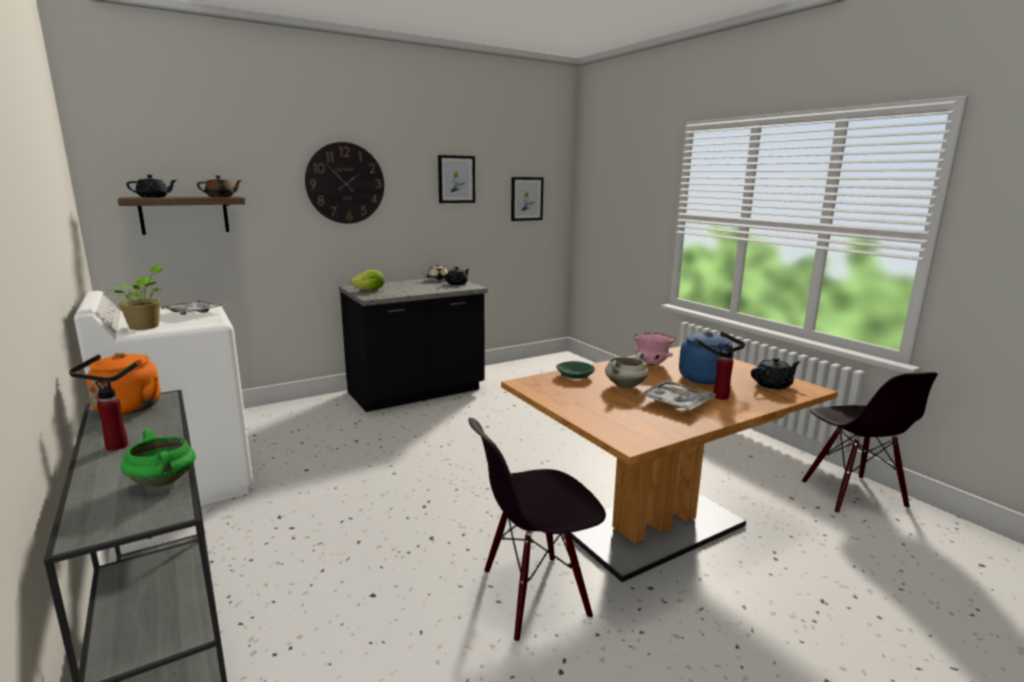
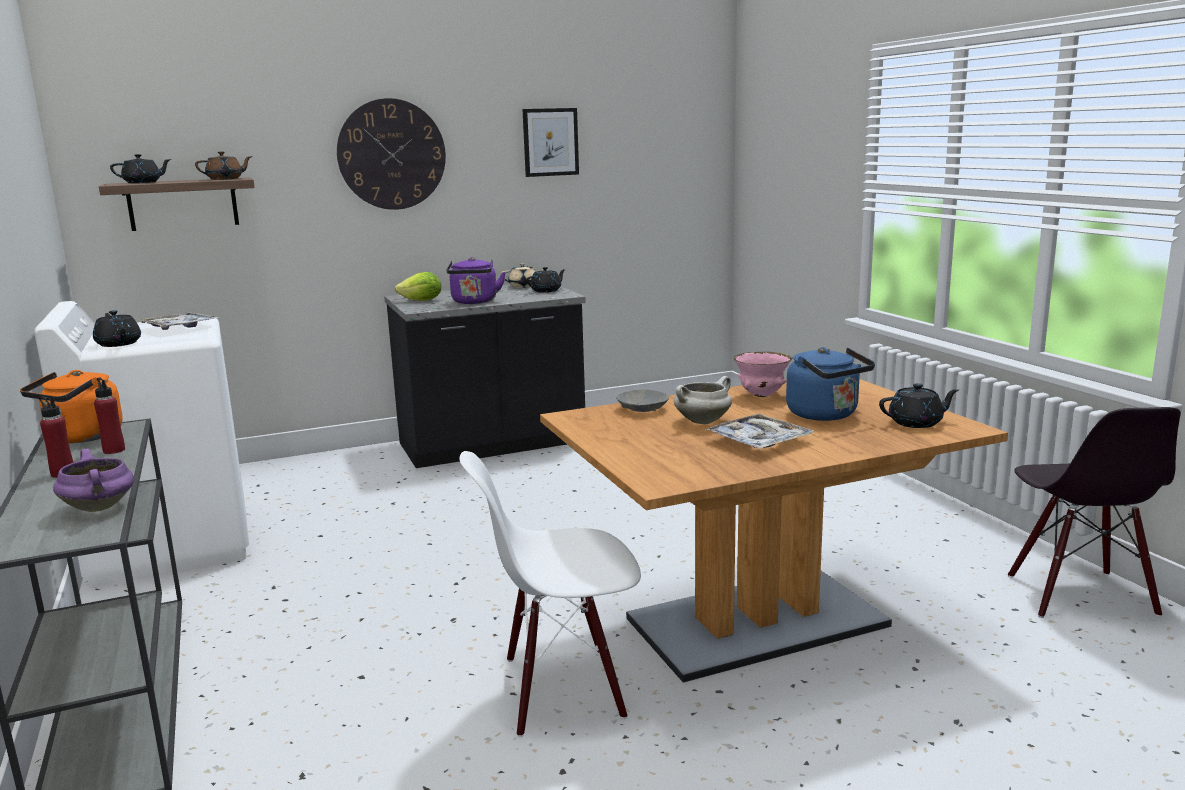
camera: 10 degrees right, 0 degrees up
(146, 327) = (118, 343): potted plant -> black teapot
(164, 482) = (100, 508): green cooking pot -> purple cooking pot
(410, 292) = (474, 302): none -> purple kettle
(526, 199) = (659, 166): picture -> none
(534, 595) = (562, 689): black chair -> white chair
(575, 376) = (642, 409): green bowl -> grey bowl
(720, 397) = (826, 436): red bottle -> red bottle (114, 450)

